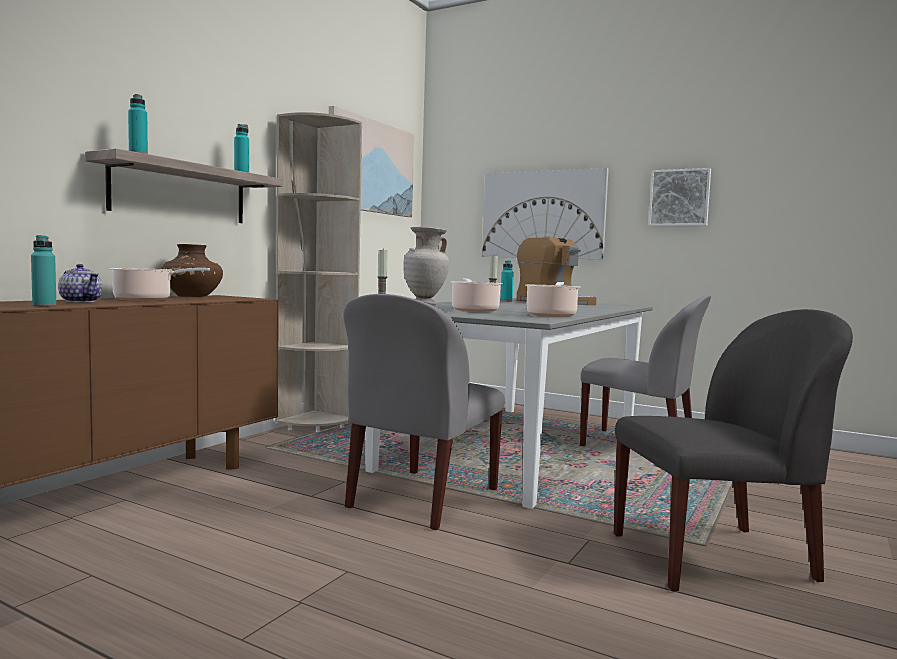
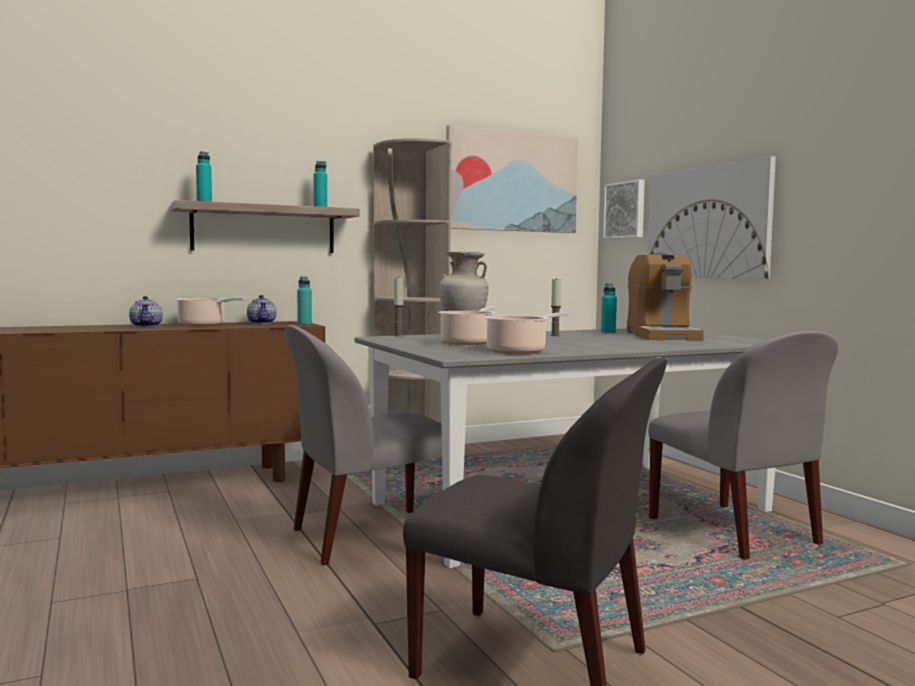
camera: 35 degrees right, 0 degrees up
(44, 305) = (98, 329): turquoise bottle -> turquoise bottle (304, 324)
(192, 297) = (262, 323): brown vase -> teapot
(679, 198) = (859, 190): picture -> picture (625, 210)

